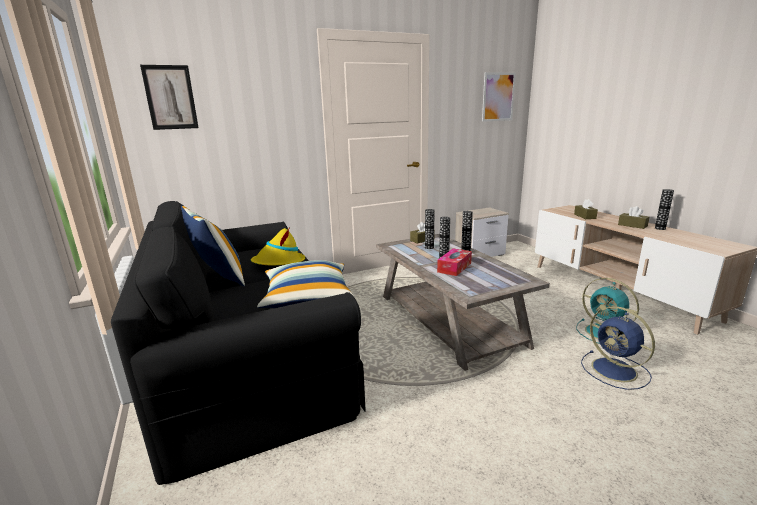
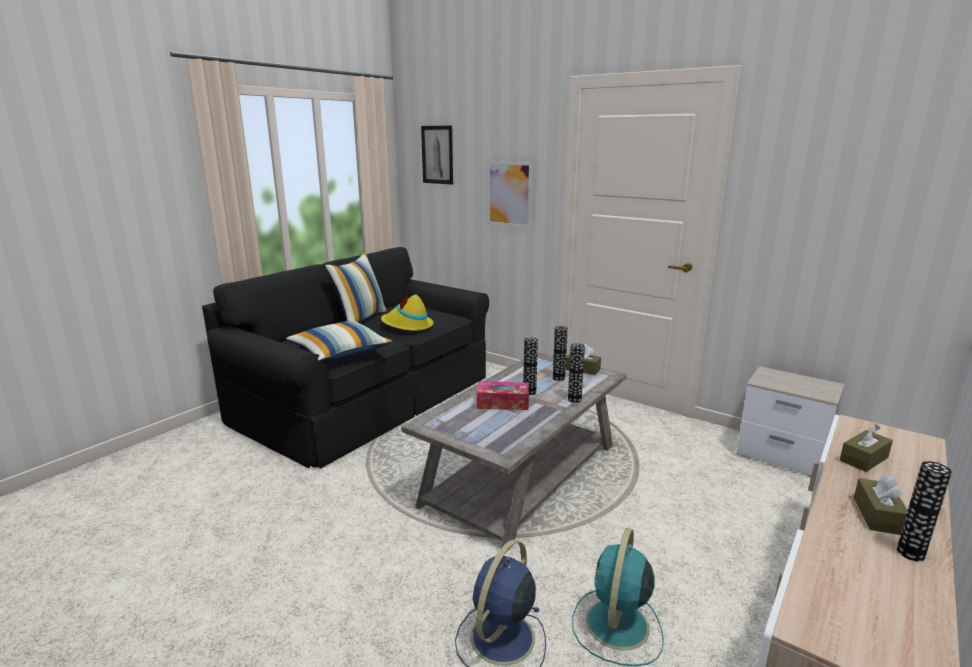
camera: 60 degrees right, 0 degrees up
(498, 97) = (901, 173): picture -> picture (509, 194)

